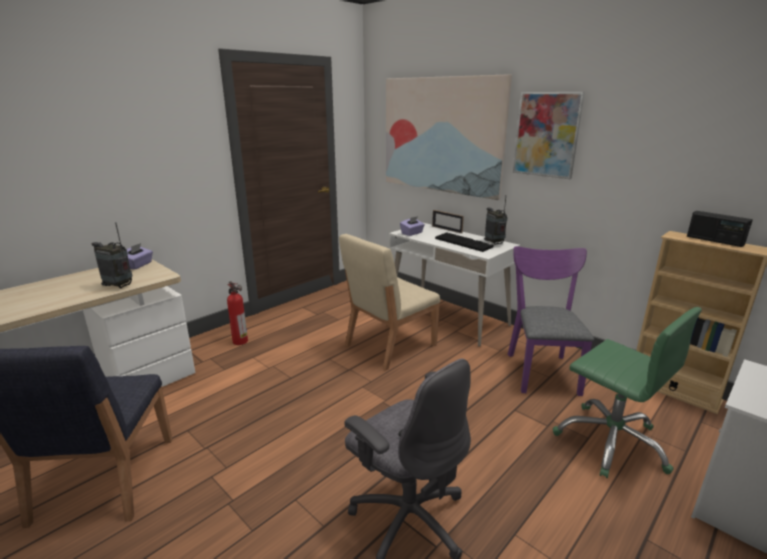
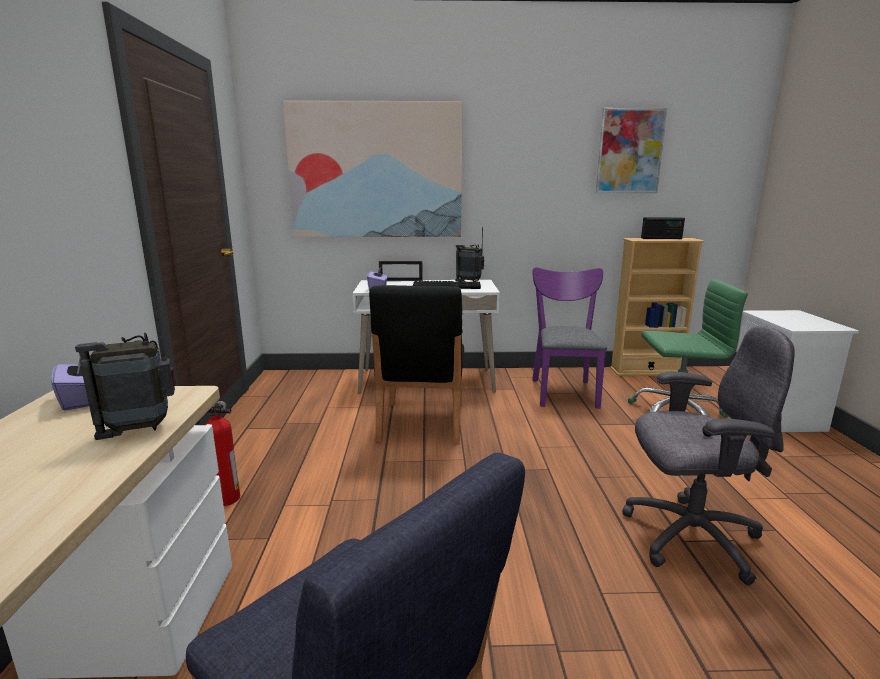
camera: 45 degrees left, 5 degrees down
(389, 345) = (421, 423): beige chair -> black chair
(541, 369) = (563, 390): purple chair -> purple chair turned 45 degrees clockwise
(546, 135) = (505, 163): picture -> picture (629, 151)

